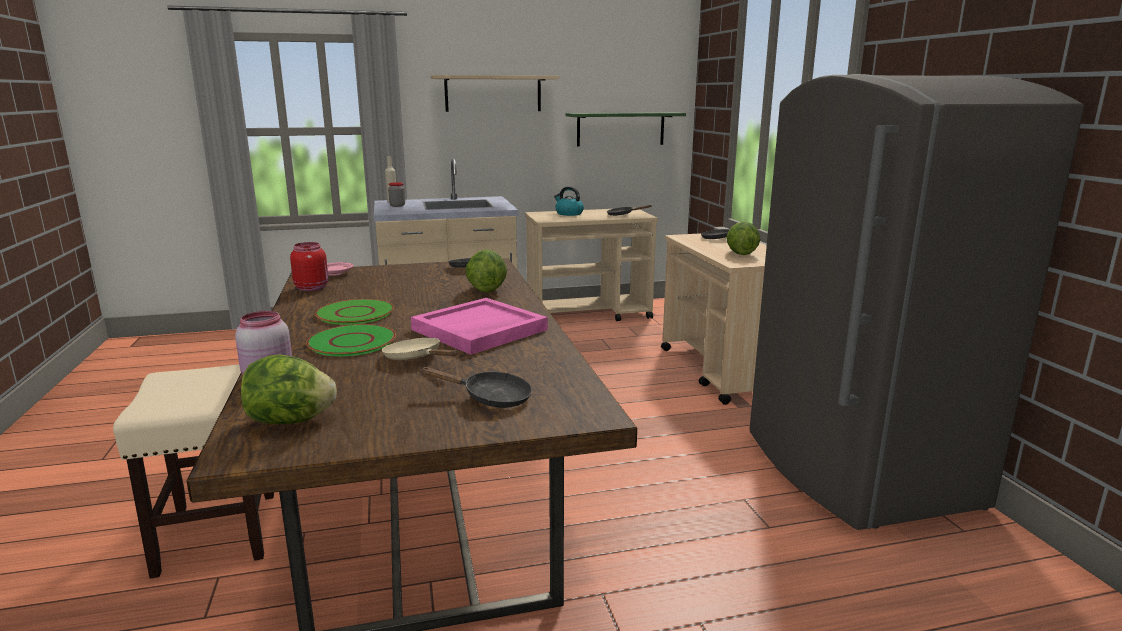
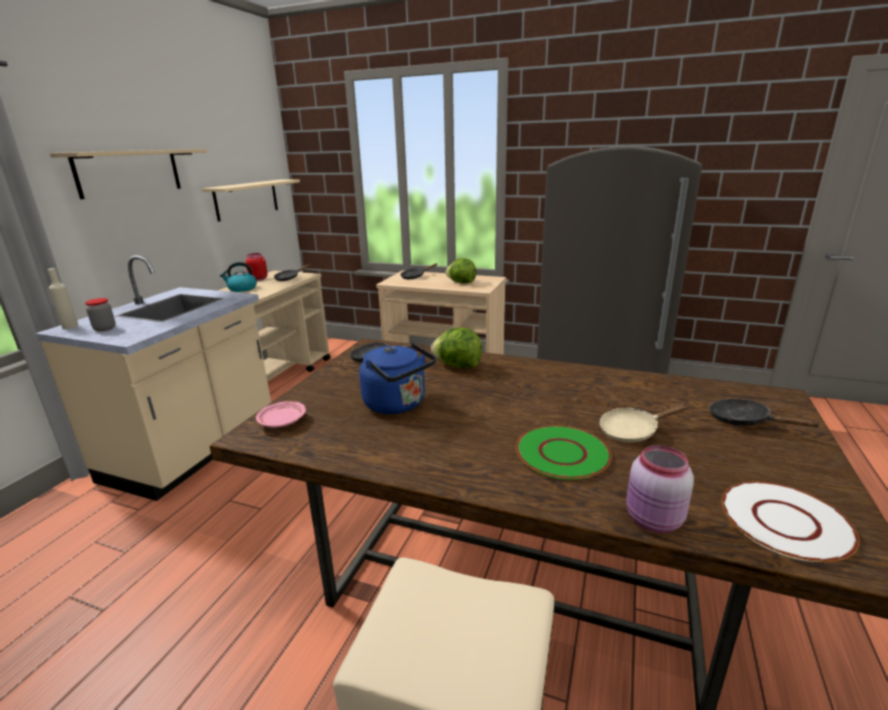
camera: 55 degrees left, 5 degrees up
(290, 421) = (784, 522): lettuce -> white plate
(312, 288) = (326, 444): red jar -> red jar (258, 279)
(356, 313) = (463, 435): green plate -> none
(389, 290) = (398, 405): none -> blue kettle
(479, 330) = (574, 392): pink tray -> none
(490, 398) = (744, 421): black frying pan -> black frying pan turned 90 degrees counterclockwise
(620, 129) = (246, 199): green shelf -> beige shelf

